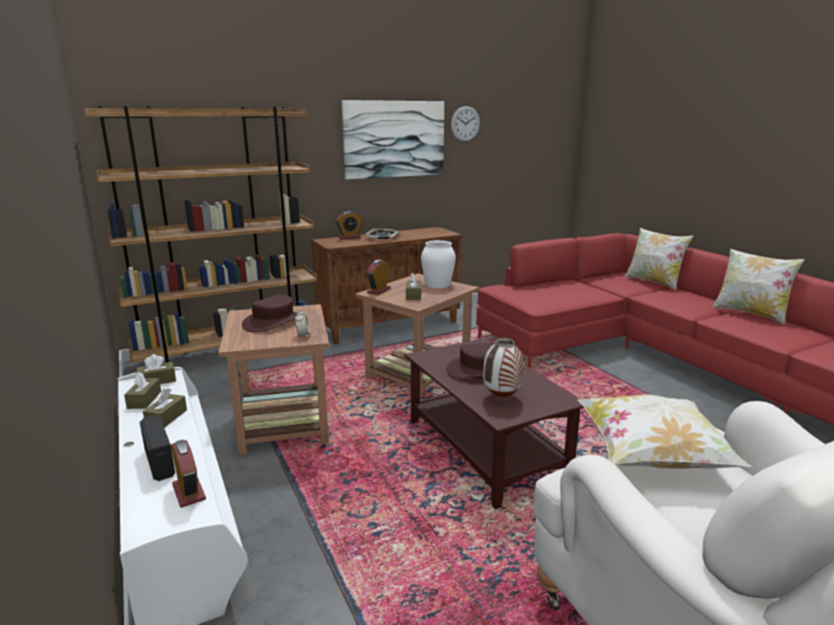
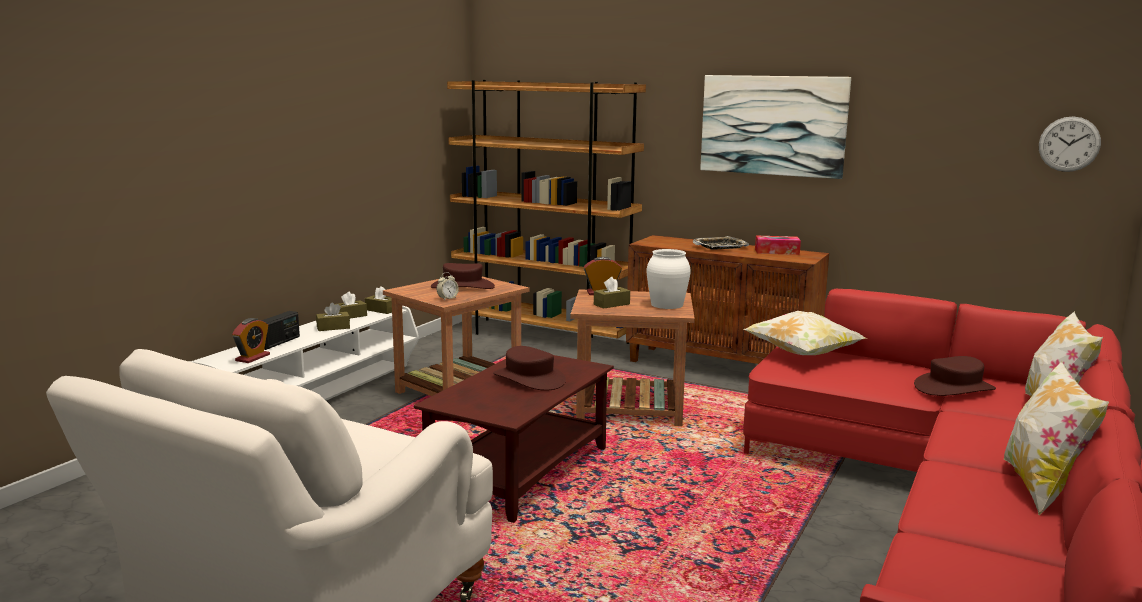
camera: 55 degrees right, 5 degrees down
(349, 237) = (688, 241): alarm clock -> none
(418, 232) = (777, 251): none -> tissue box
(465, 124) = (890, 109): wall clock -> wall clock (1069, 144)
(501, 397) = (479, 395): vase -> none
(606, 285) = (954, 388): none -> brown hat
(651, 457) = (372, 436): pillow -> pillow (802, 354)

